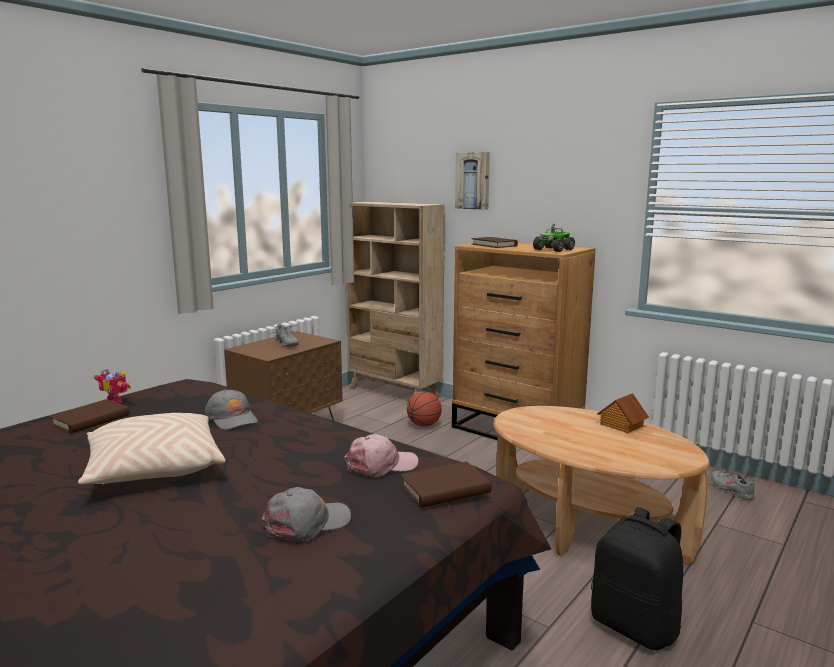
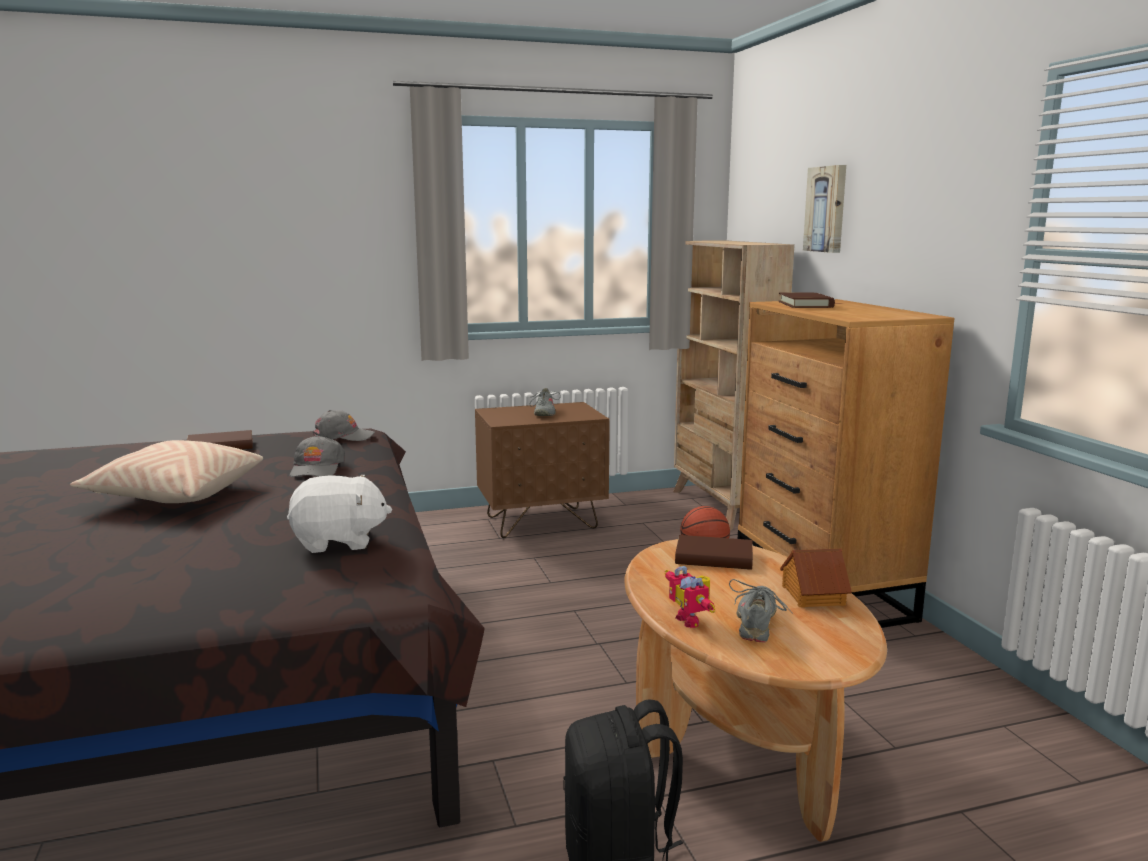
camera: 35 degrees right, 0 degrees up
(117, 400) = (271, 434): toy robot -> toy robot (692, 620)
(307, 523) = (172, 570): grey cap -> grey cap (343, 436)
(381, 465) = (339, 542): pink cap -> white plush toy
(445, 489) = (340, 580): brown book -> brown book (714, 558)
(554, 249) = (867, 315): toy truck -> none
(732, 490) = (1073, 778): grey shoe -> grey shoe (757, 623)

